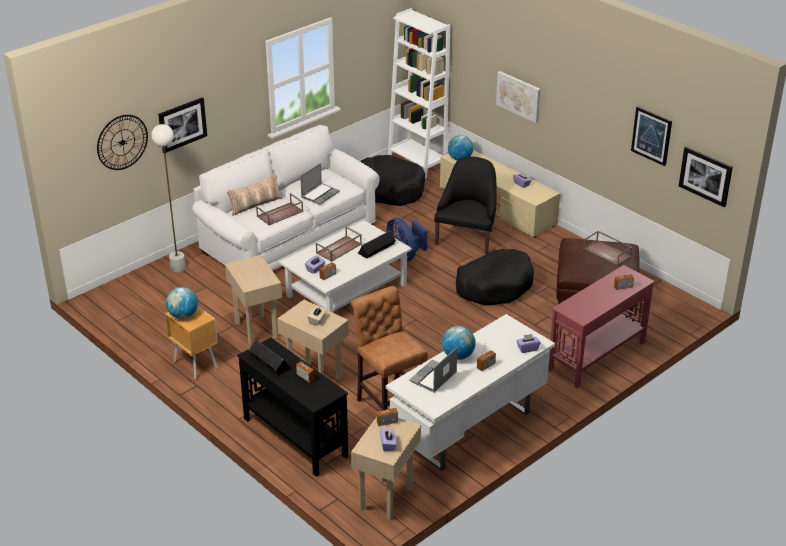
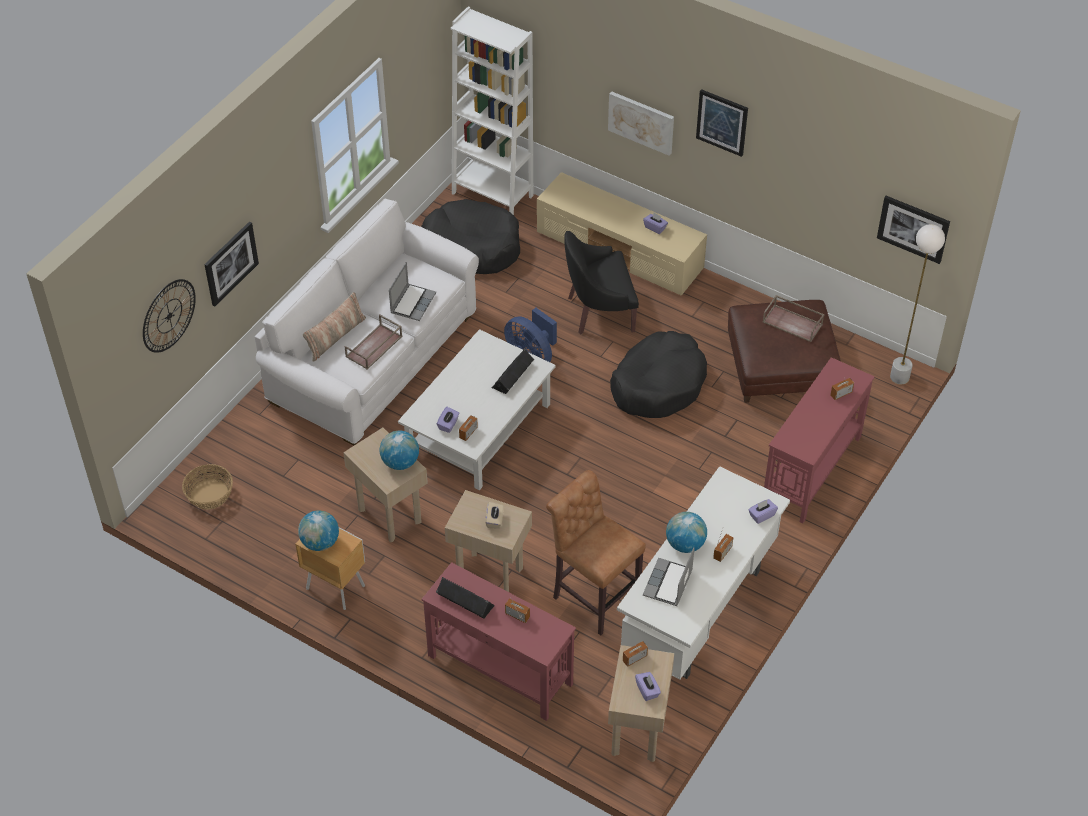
camera: 15 degrees left, 15 degrees up
(133, 296) = (209, 494): none -> basket
(178, 268) = (249, 436): white floor lamp -> white floor lamp (899, 377)
(295, 437) = (499, 669): black console table -> red console table
(339, 249) = (465, 385): brown tray -> none
(460, 159) = (563, 198): globe -> globe (400, 462)
(467, 238) = (599, 311): black armchair -> black armchair turned 105 degrees counterclockwise
(651, 135) = (837, 180): picture -> picture (722, 122)

